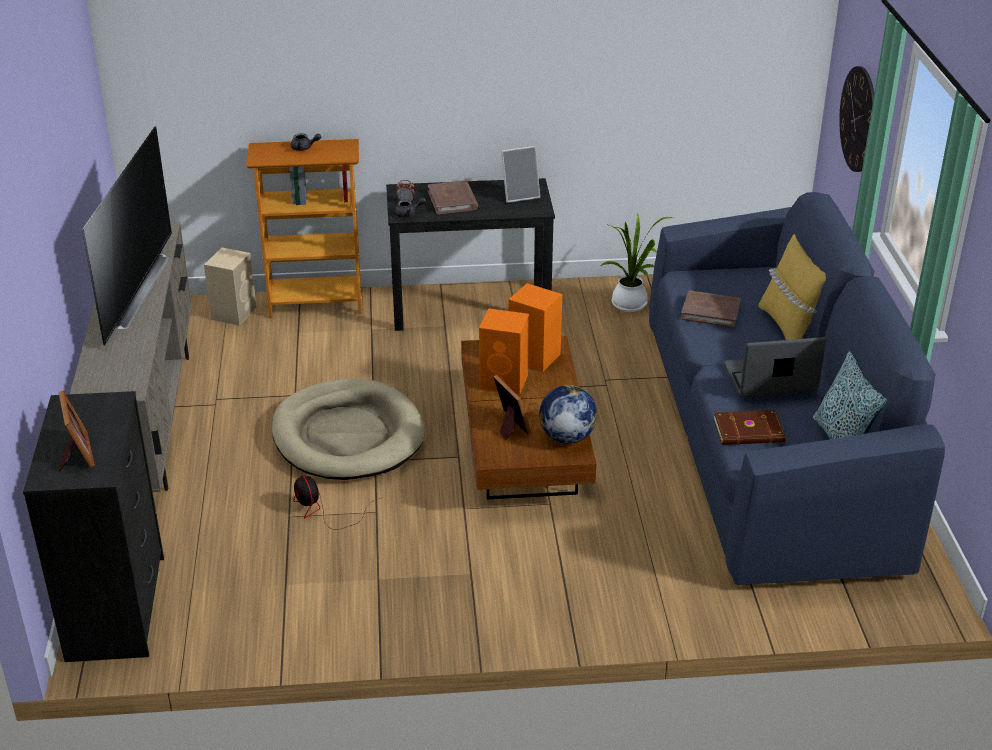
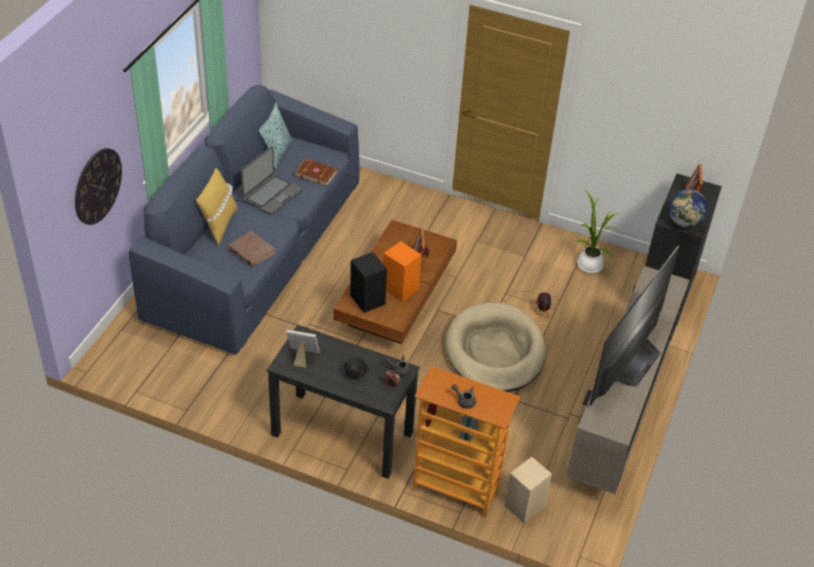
camera: 155 degrees left, 10 degrees up
(452, 200) = (356, 372): brown book -> black plush toy
(533, 357) = (368, 300): orange speaker -> black speaker
(566, 437) = (394, 239): globe -> globe (684, 222)
(632, 305) = (228, 384): potted plant -> potted plant (588, 264)
(770, 379) = (271, 195): laptop -> laptop turned 75 degrees counterclockwise

